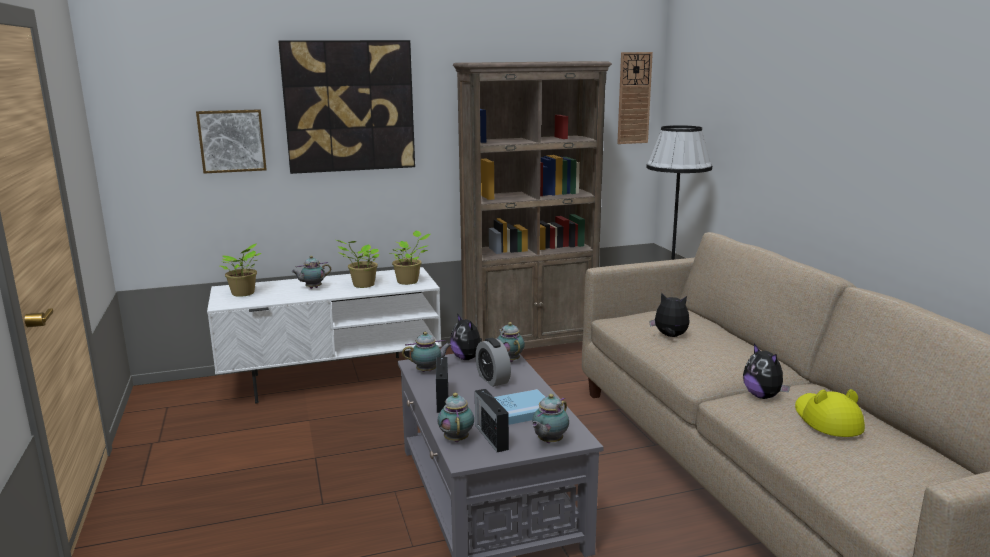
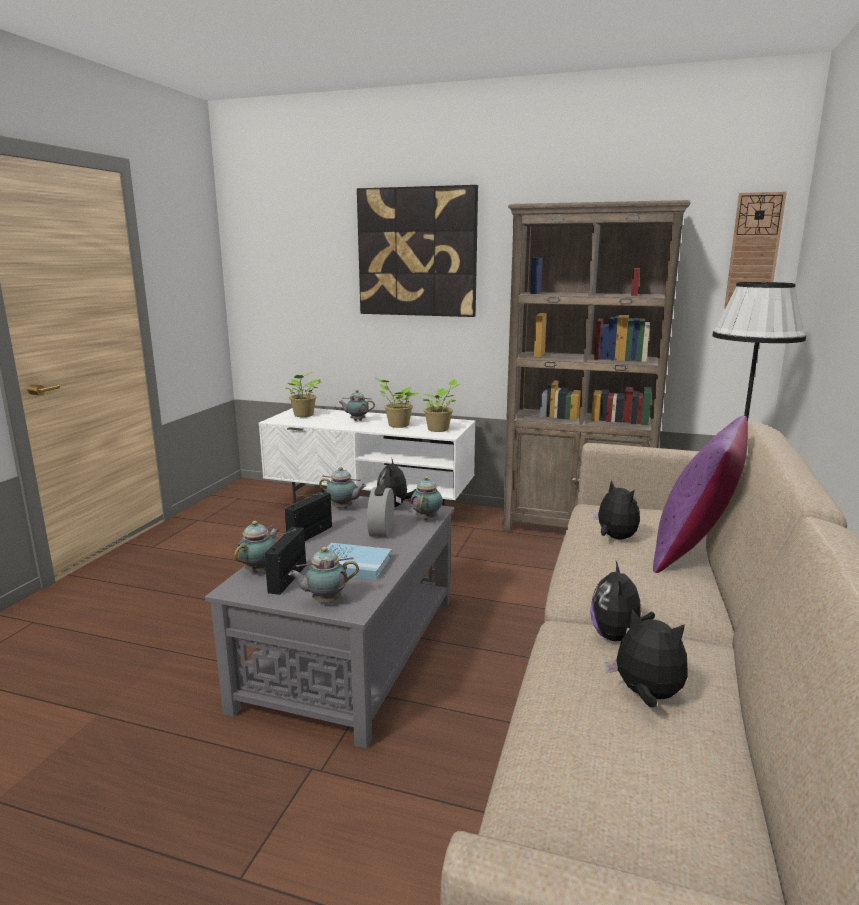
camera: 35 degrees right, 0 degrees up
(232, 140) = (318, 280): picture -> none
(722, 332) = (694, 551): none -> purple pillow
(826, 419) = (646, 696): yellow hat -> plush toy

